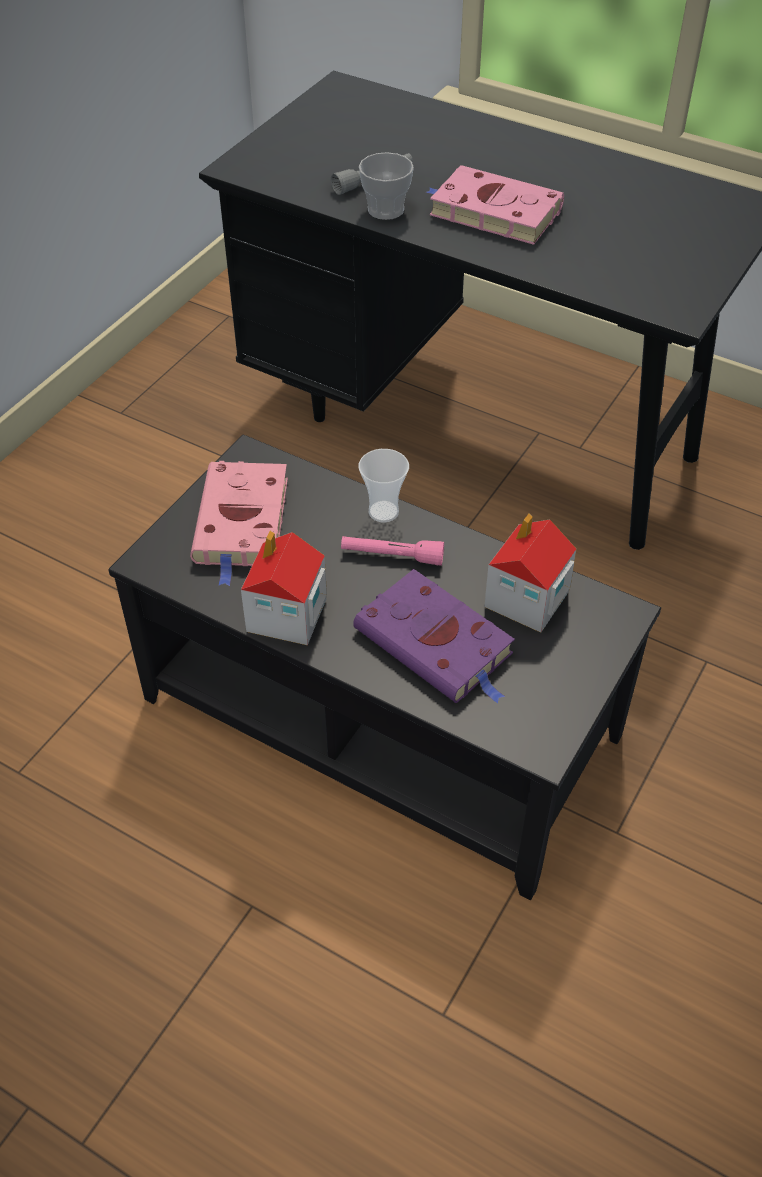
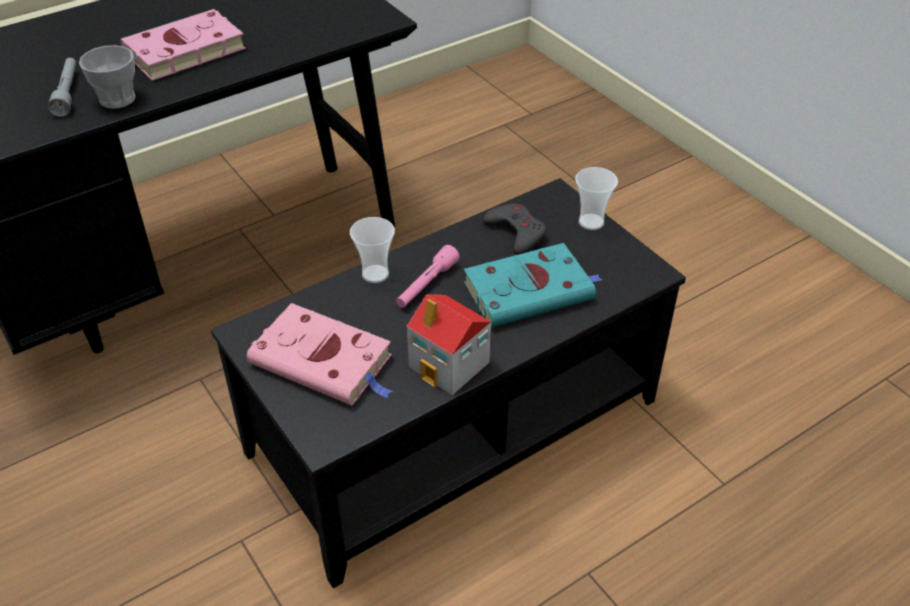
camera: 65 degrees left, 5 degrees down
(437, 644) = (531, 291): purple book -> turquoise book
(526, 600) = (516, 233): toy house -> grey game controller
(596, 662) = (591, 222): none -> cup

